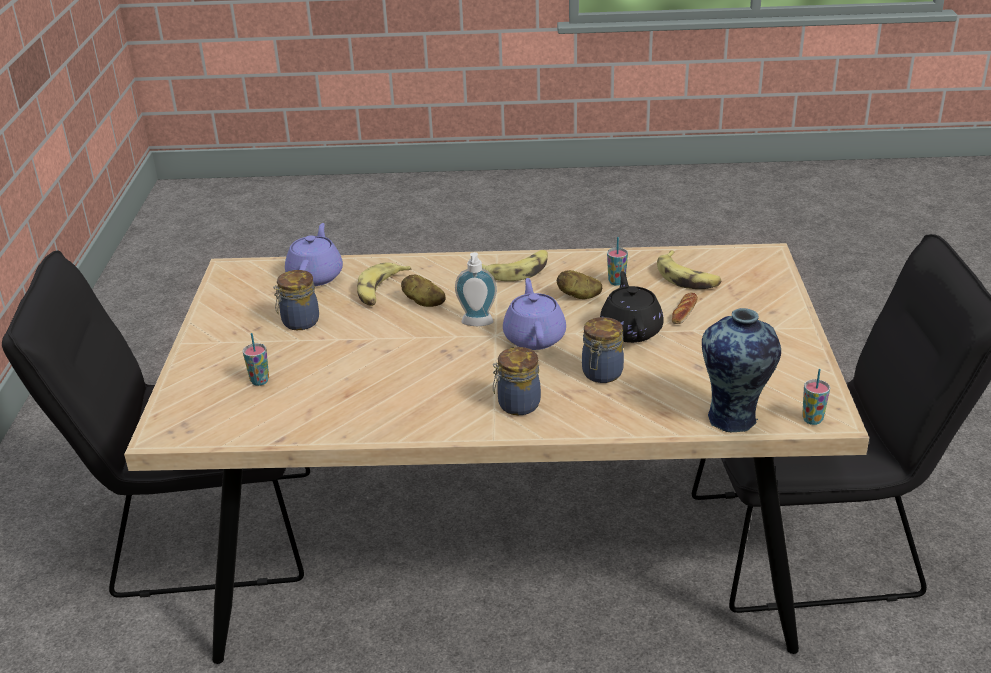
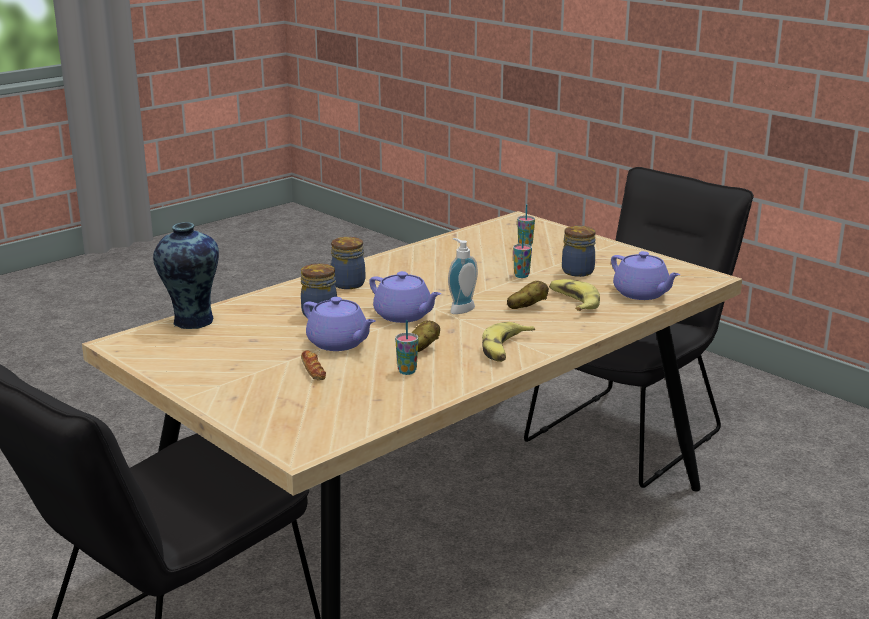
camera: 135 degrees right, 10 degrees down
(630, 330) = (339, 343): black teapot -> purple teapot
(687, 278) = (348, 397): banana -> none
(812, 419) = (132, 338): cup -> cup (521, 276)

